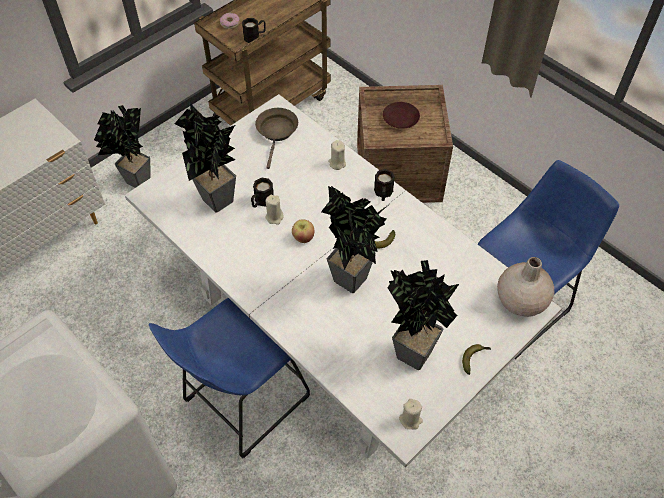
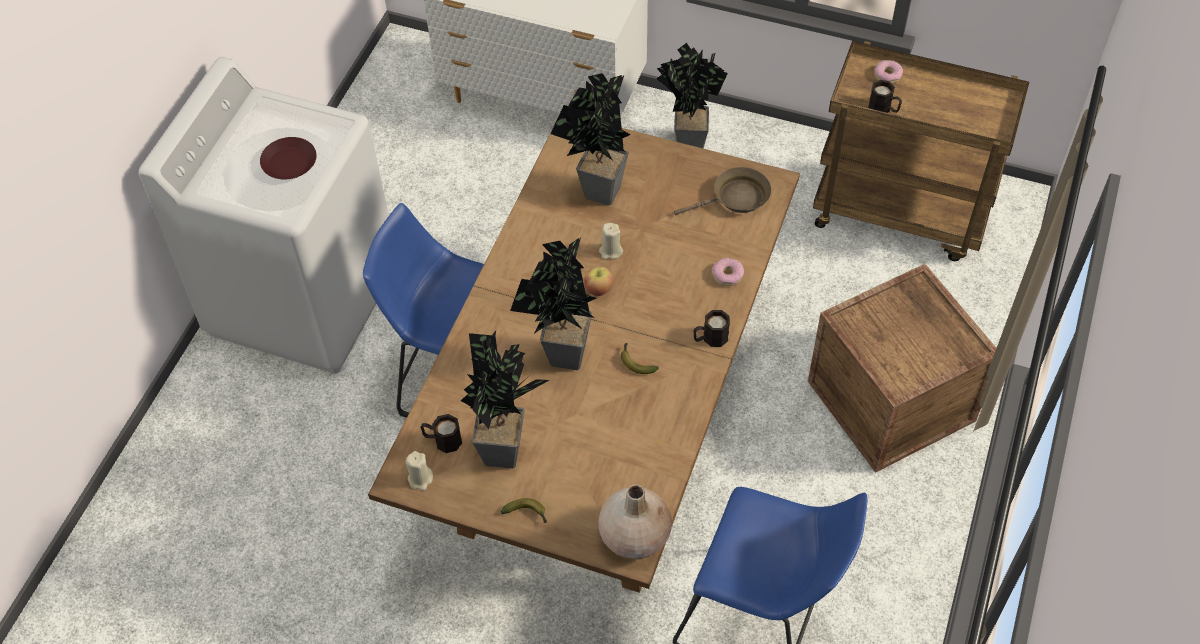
camera: 65 degrees right, 0 degrees up
(261, 202) = (625, 230): black mug -> black mug (442, 440)
(330, 328) = (603, 426): white dining table -> brown dining table
(337, 163) = (727, 275): beige candle -> donut
(401, 118) = (903, 332): brown plate -> brown plate (289, 163)

